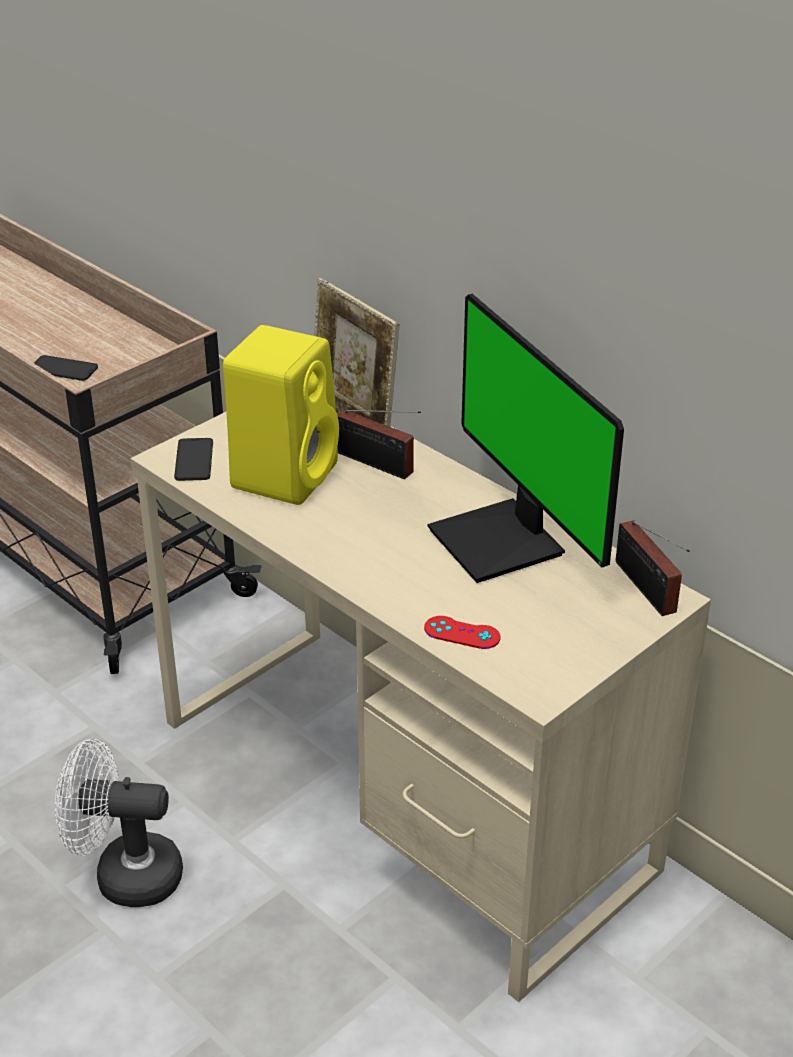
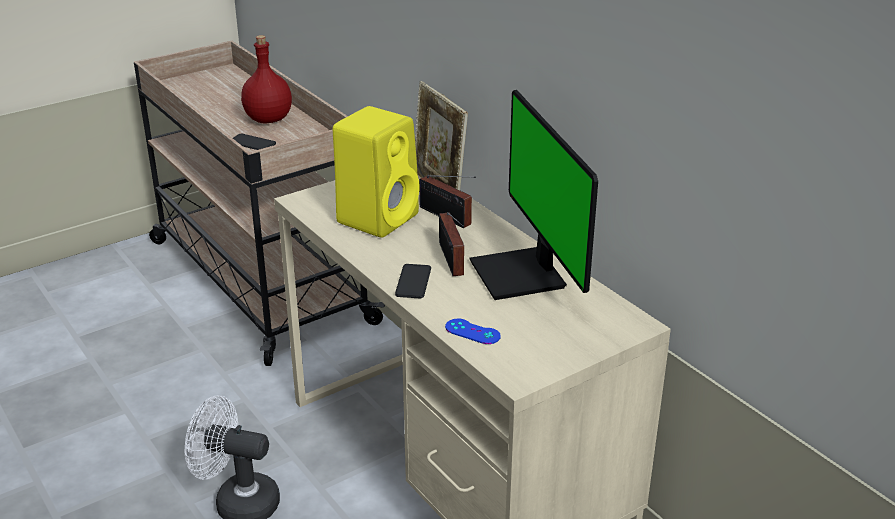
camera: 10 degrees right, 5 degrees down
(74, 328) = (268, 119): none -> red bottle
(194, 460) = (317, 203): phone -> phone (413, 282)
(462, 633) = (472, 332): red game controller -> blue game controller
(647, 590) = (622, 317): radio -> radio (451, 261)

